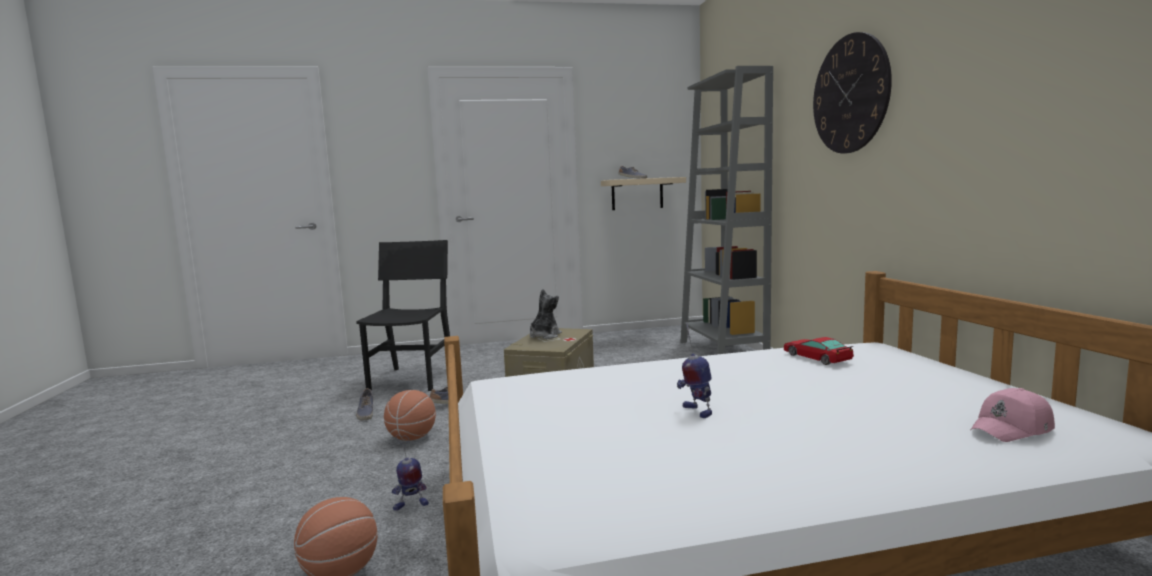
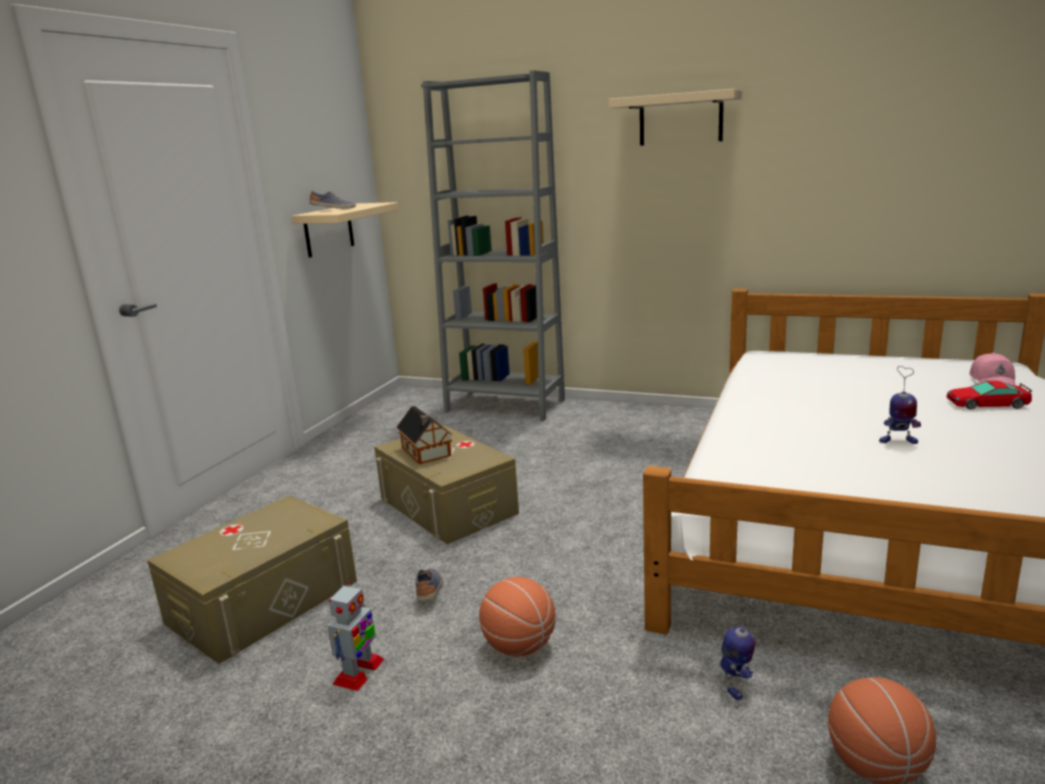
camera: 55 degrees left, 10 degrees up
(365, 413) = (358, 672): shoe -> toy robot
(412, 379) = (263, 602): black chair -> beige storage box
(544, 336) = (426, 452): plush toy -> toy house
(817, 357) = (789, 374): toy car -> toy car (987, 404)
(850, 94) = (680, 119): wall clock -> beige shelf

